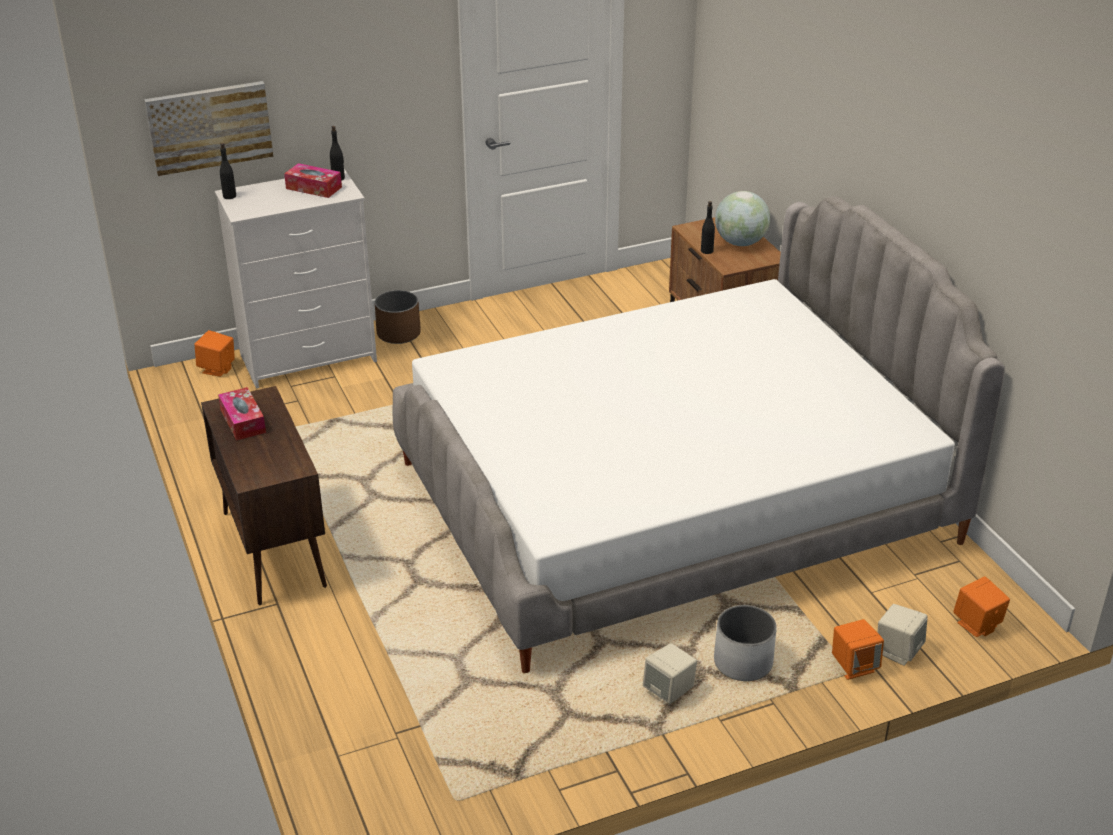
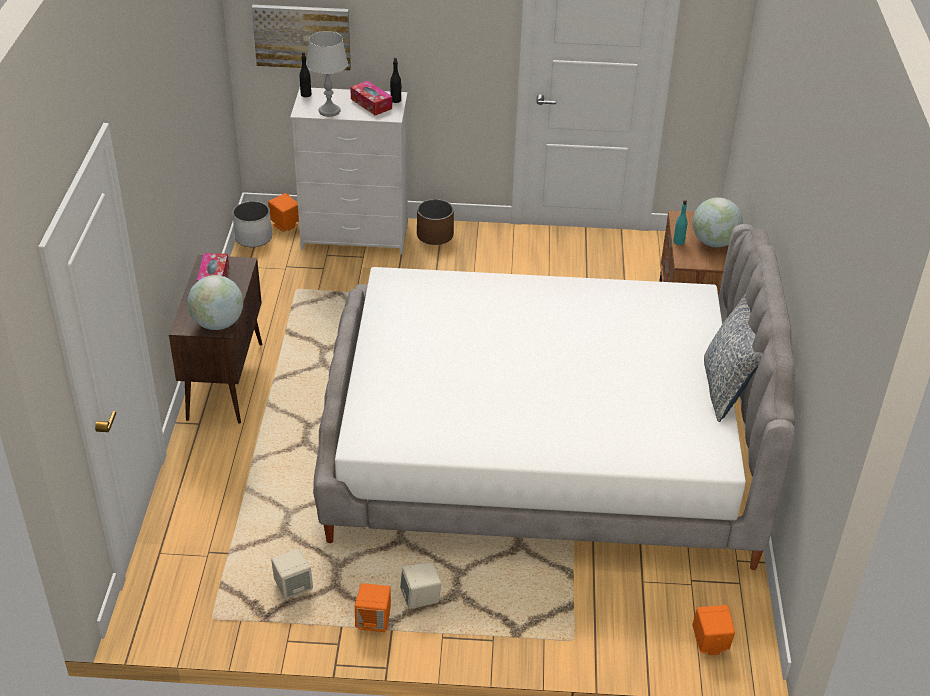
camera: 25 degrees right, 5 degrees up
(272, 206) = (329, 111): none -> grey table lamp
(288, 465) = (218, 324): none -> globe
(707, 251) = (678, 241): black bottle -> turquoise bottle
(743, 662) = (494, 599): white planter -> white planter (253, 238)
(854, 666) = (579, 637): orange speaker -> orange speaker (374, 621)
(867, 366) = (726, 389): none -> pillow
(898, 651) = (625, 638): beige speaker -> beige speaker (293, 587)

